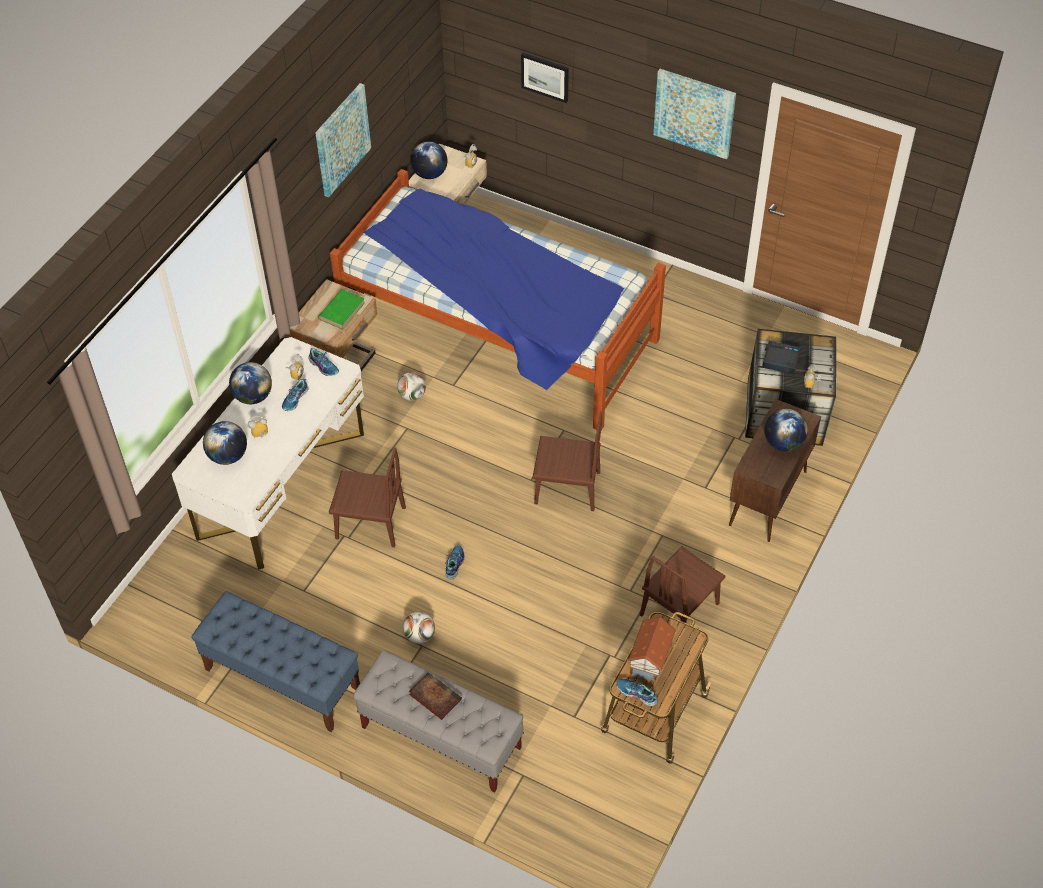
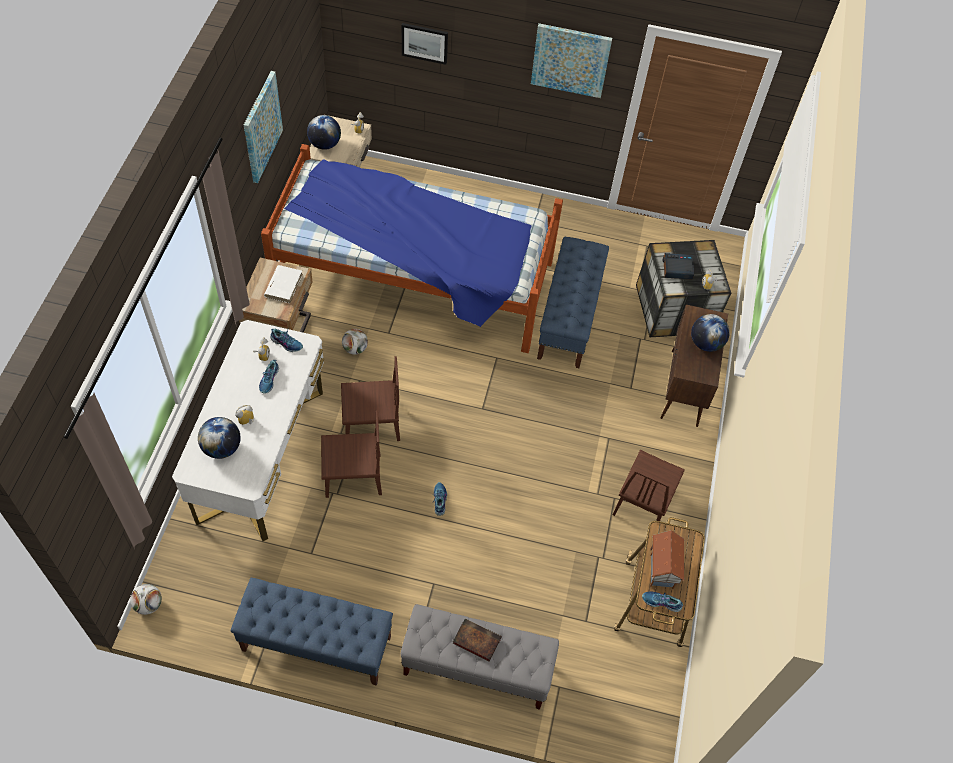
camera: 20 degrees left, 5 degrees up
(253, 396) = (228, 384): globe -> none
(342, 310) = (283, 285): green book -> white book
(419, 635) = (429, 574): football -> football (148, 604)
(567, 488) = (515, 410): brown chair -> brown chair (371, 423)
(659, 401) = (569, 317): none -> blue bench

